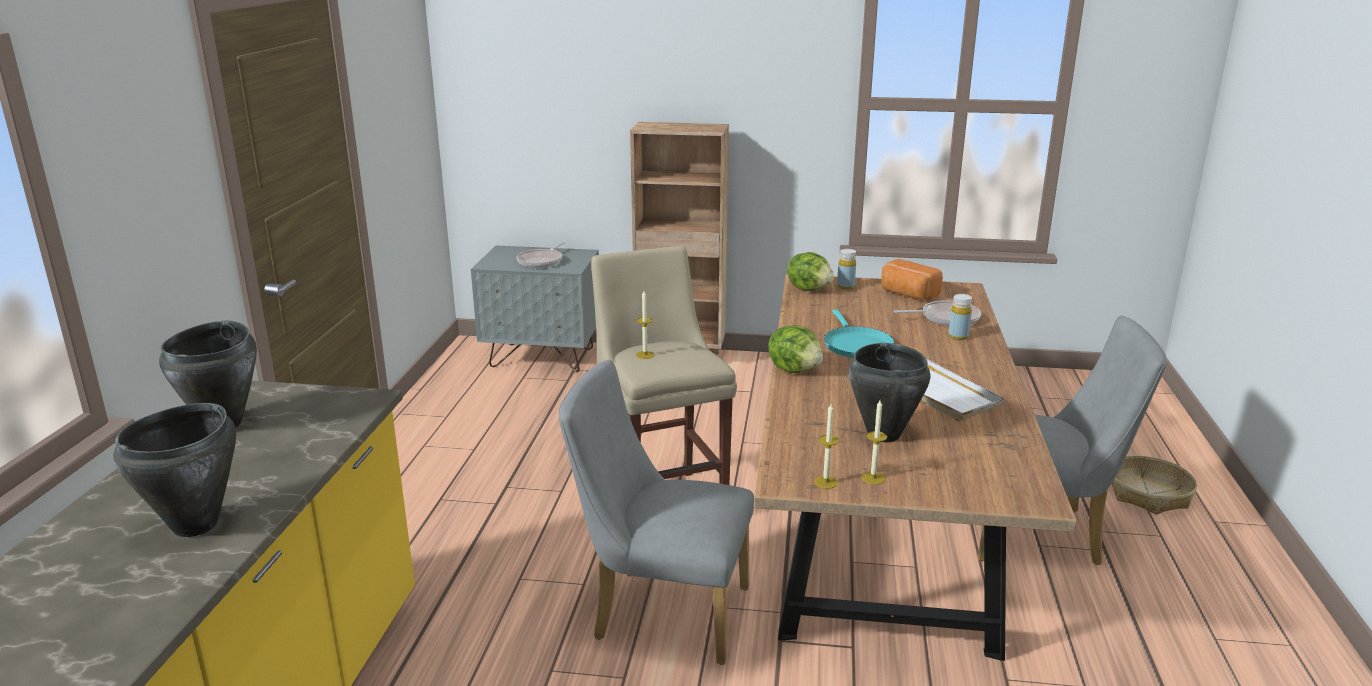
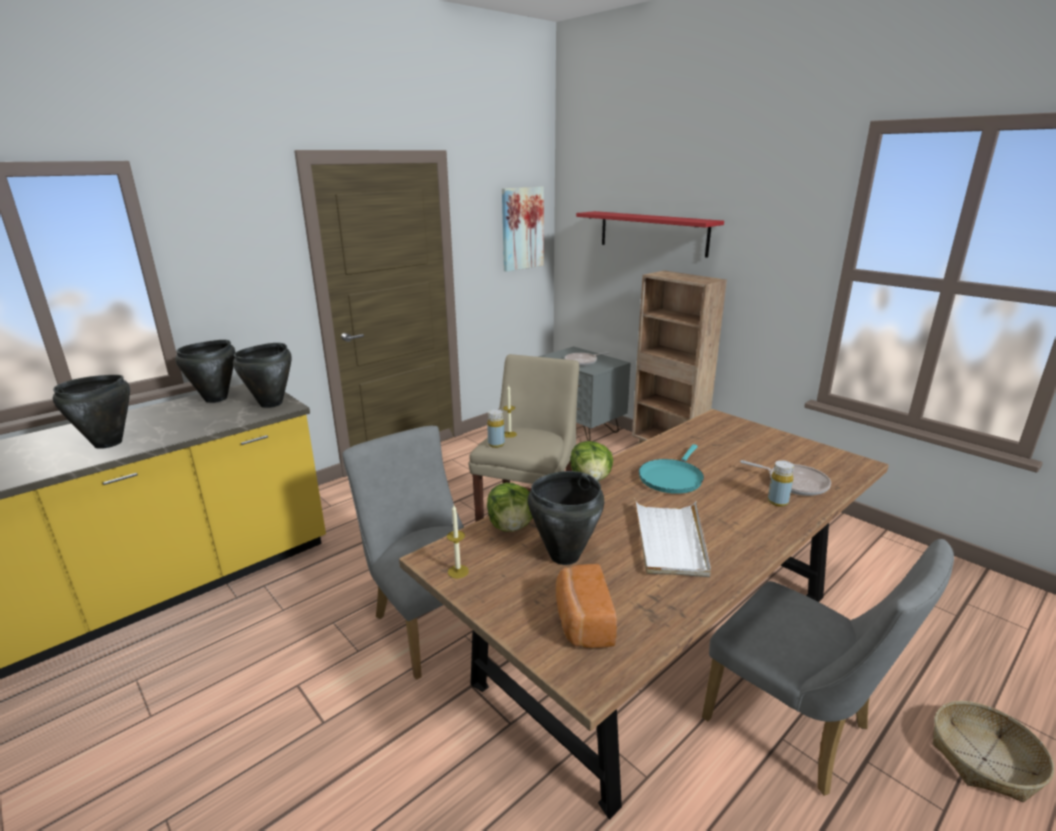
camera: 40 degrees right, 0 degrees up
(335, 402) = (271, 404): none -> black cooking pot
(408, 83) = (522, 228): none -> picture
(610, 75) = (652, 233): none -> red shelf
(809, 289) = (711, 424): lettuce -> lettuce (511, 527)
(845, 286) = (745, 431): yellow bottle -> yellow bottle (496, 444)
(873, 478) = (494, 585): candle -> none
(907, 294) = (792, 452): bread -> bread (582, 622)

